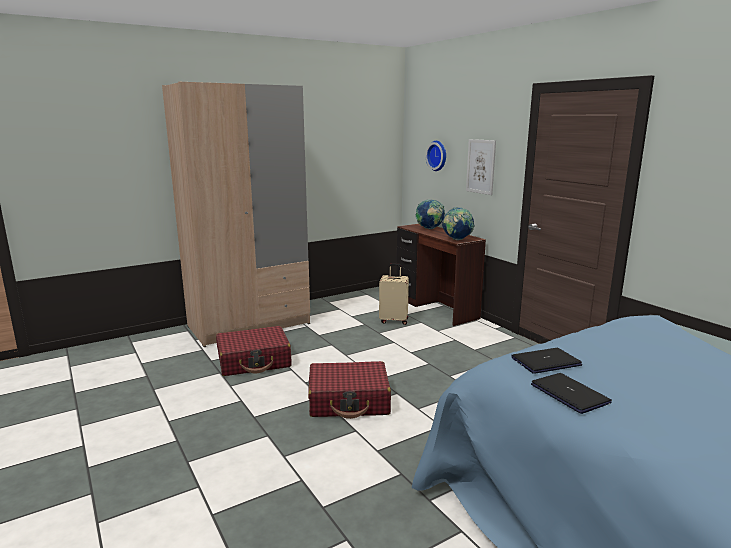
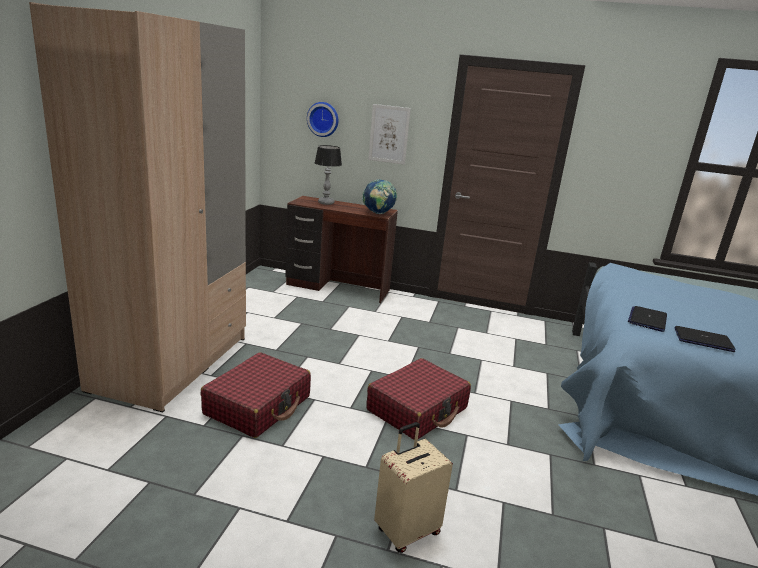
camera: 45 degrees left, 5 degrees up
(394, 320) = (322, 311): beige suitcase -> beige suitcase (406, 531)
(429, 229) = (326, 203): globe -> table lamp

